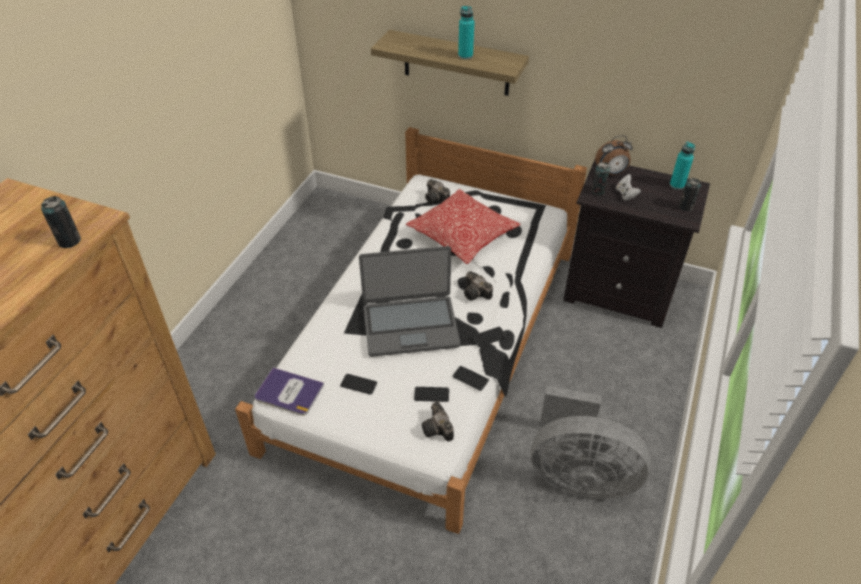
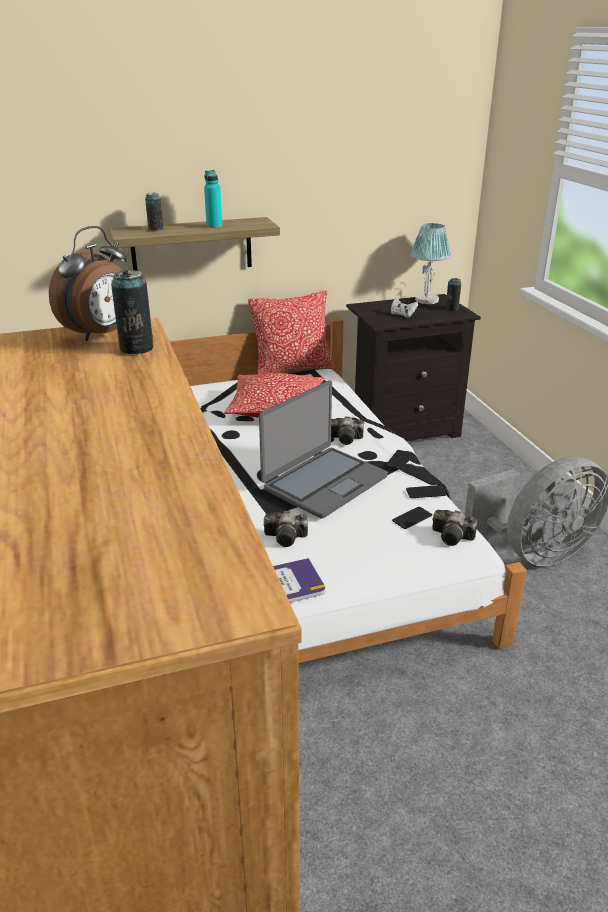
camera: 40 degrees left, 15 degrees down
(358, 384) = (340, 544): phone -> none
(436, 199) = (216, 395): camera -> camera (287, 537)
(528, 197) = (292, 369): none -> pillow
(598, 191) = (380, 319): can -> can (155, 229)
(611, 173) = (372, 308): alarm clock -> alarm clock (101, 334)
(677, 185) = (427, 300): turquoise bottle -> table lamp

